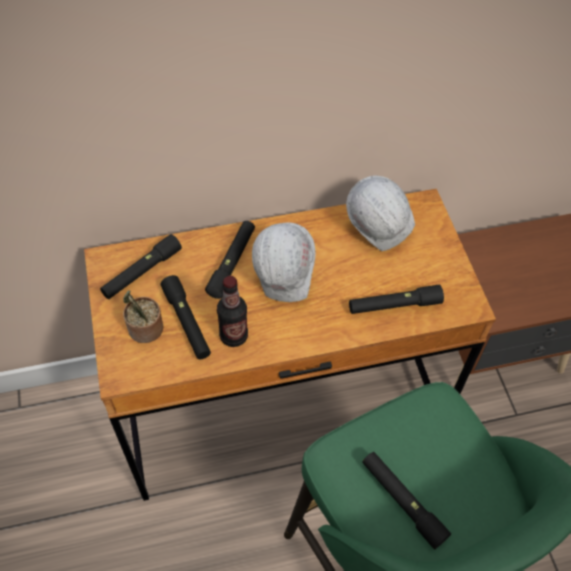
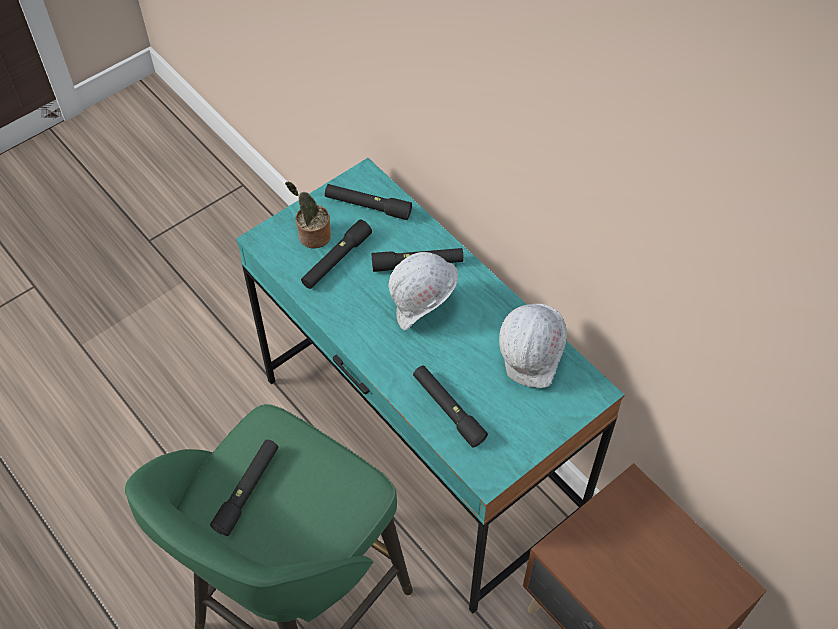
camera: 65 degrees right, 0 degrees up
(233, 336) = (341, 299): bottle -> none
(281, 406) = (420, 448): brown desk -> turquoise desk

